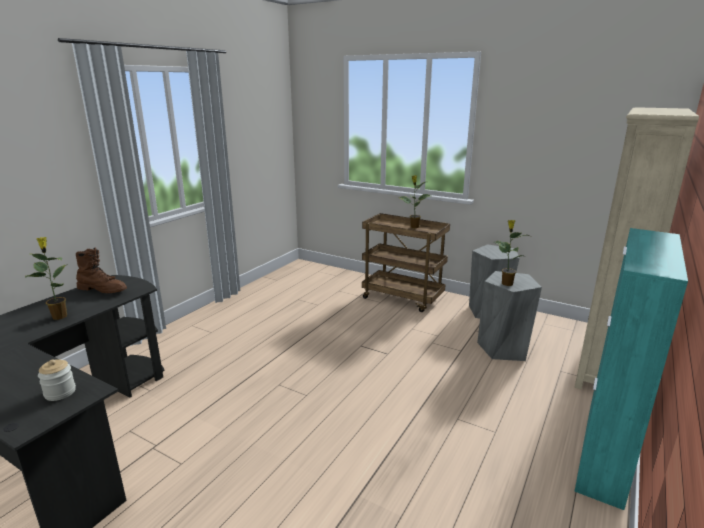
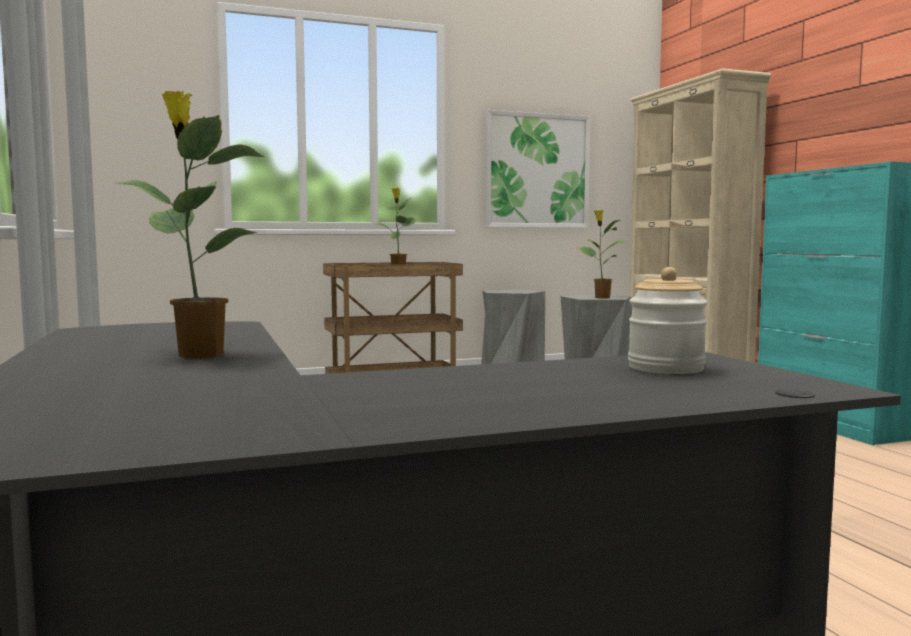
camera: 50 degrees left, 15 degrees down
(103, 290) = (138, 334): brown boot -> none
(547, 162) = (537, 171): none -> picture

